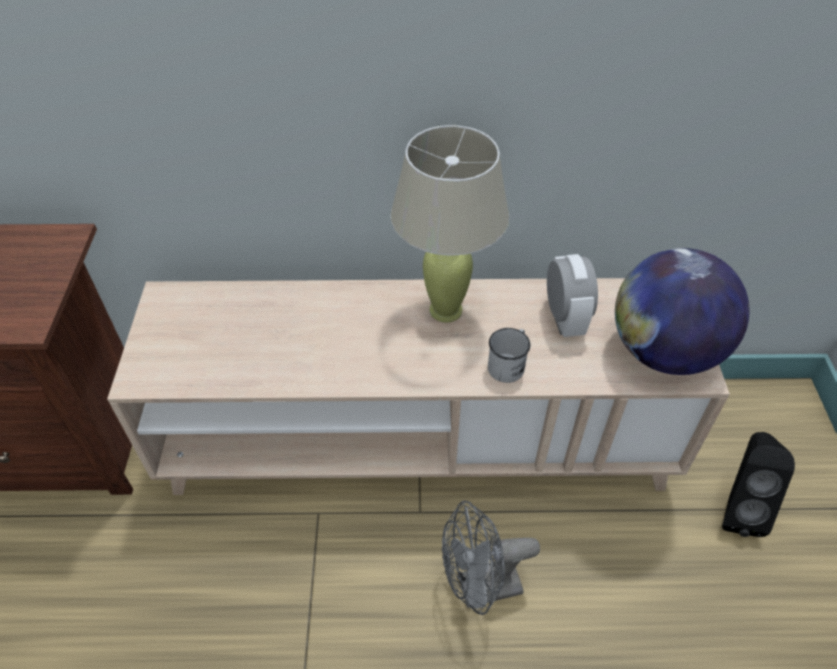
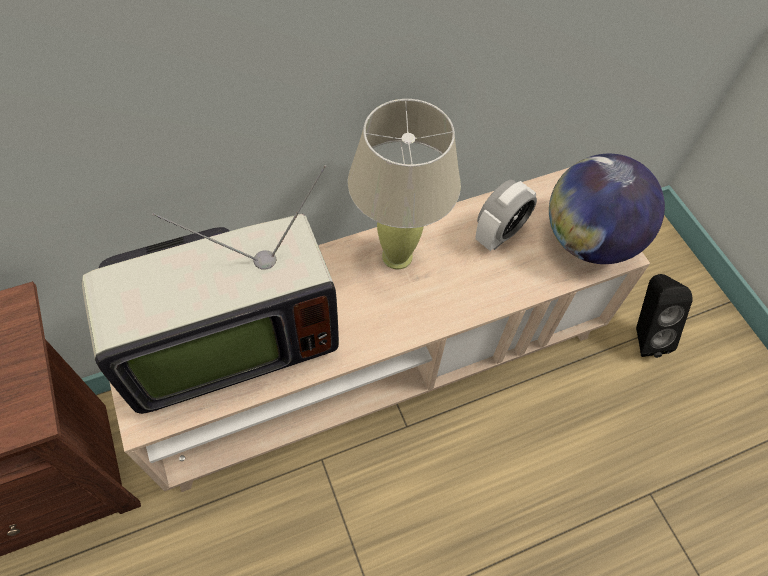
camera: 25 degrees left, 10 degrees up
(244, 336) = (226, 341): none -> television
(479, 588) = (481, 473): grey fan -> none
(508, 364) = (473, 292): white mug -> none
(564, 319) = (499, 234): alarm clock -> alarm clock turned 75 degrees clockwise

